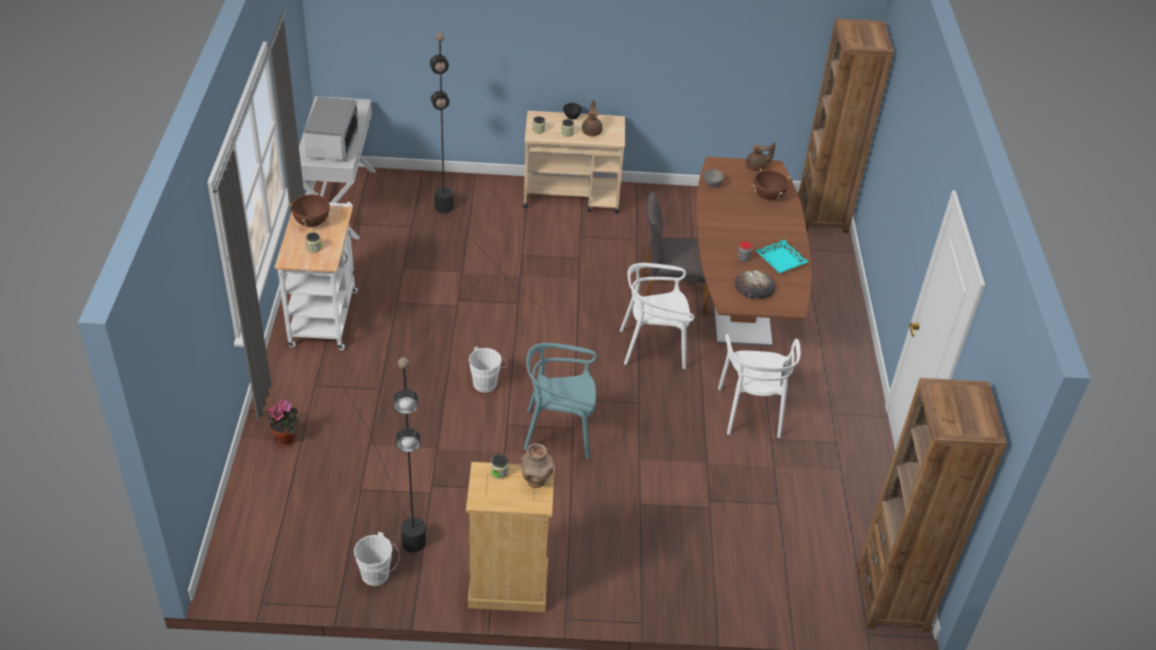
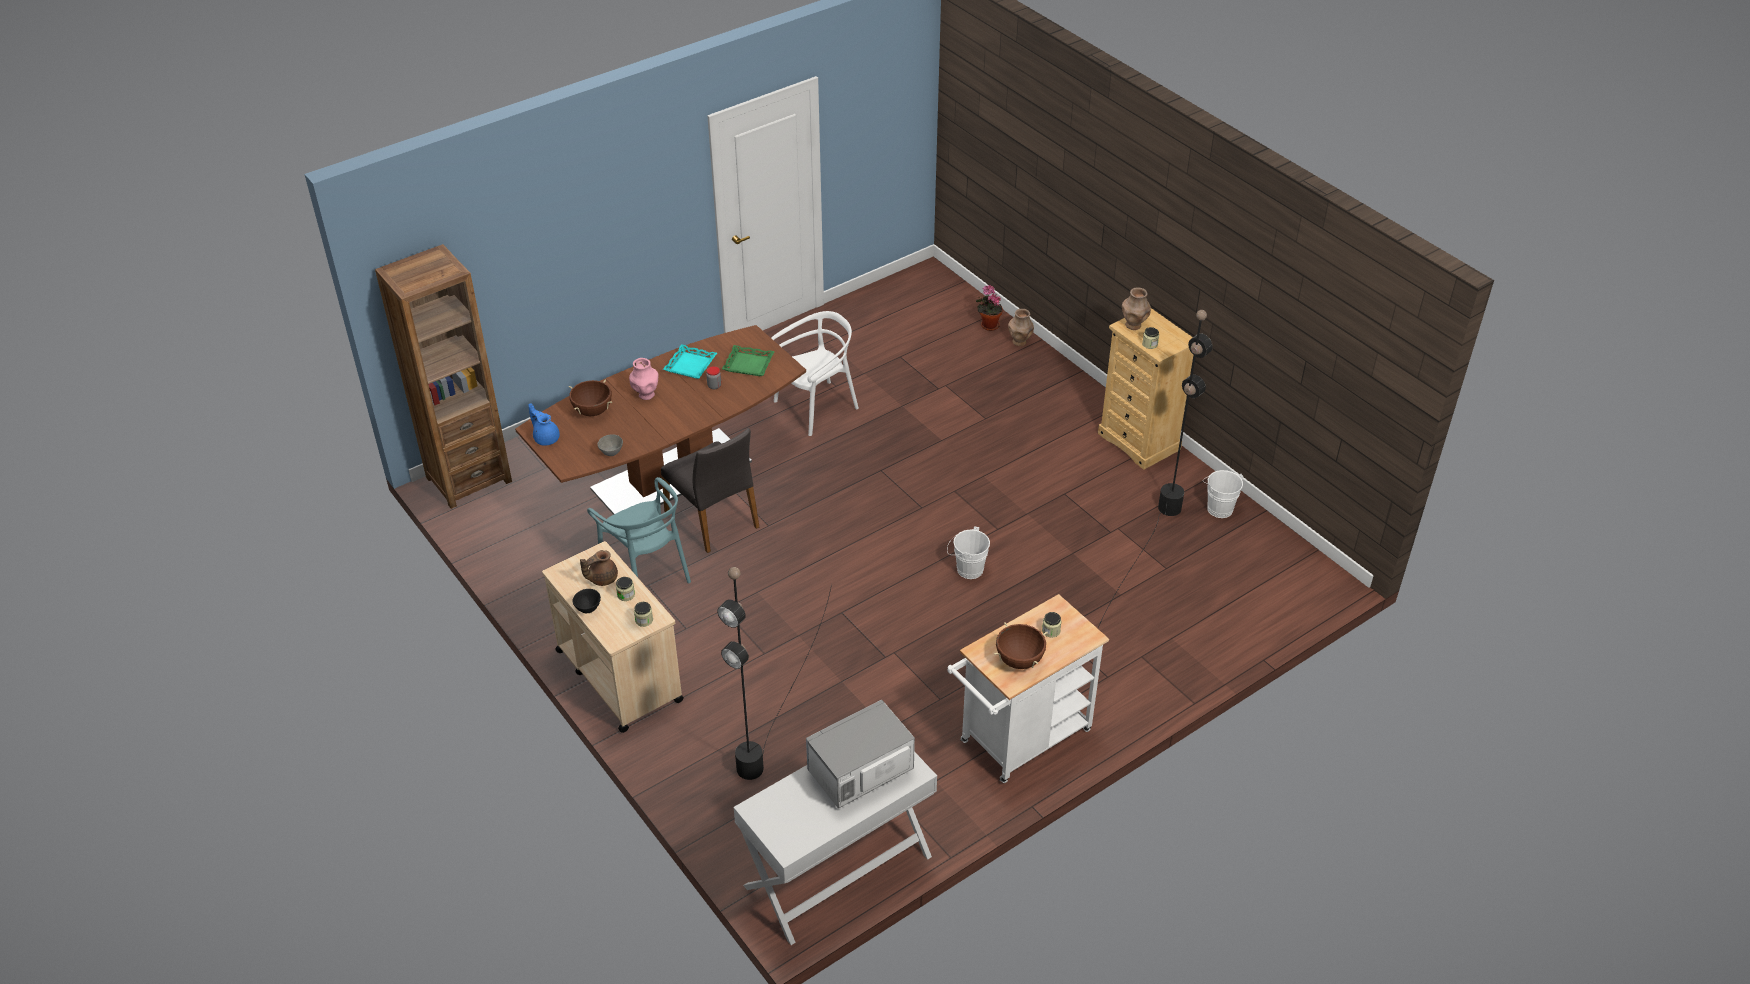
camera: 125 degrees left, 0 degrees up
(287, 438) = (1181, 649): potted plant -> potted plant (988, 325)
(559, 431) = (967, 496): turquoise chair -> turquoise chair (647, 573)
(653, 347) = (800, 495): white chair -> none
(727, 605) = (1019, 342): none -> brown vase
(754, 287) = (748, 364): bread -> green tray
(757, 167) = (546, 438): brown teapot -> blue teapot
(763, 225) = (646, 395): none -> pink vase
(892, 599) = (923, 281): brown bookcase -> none

